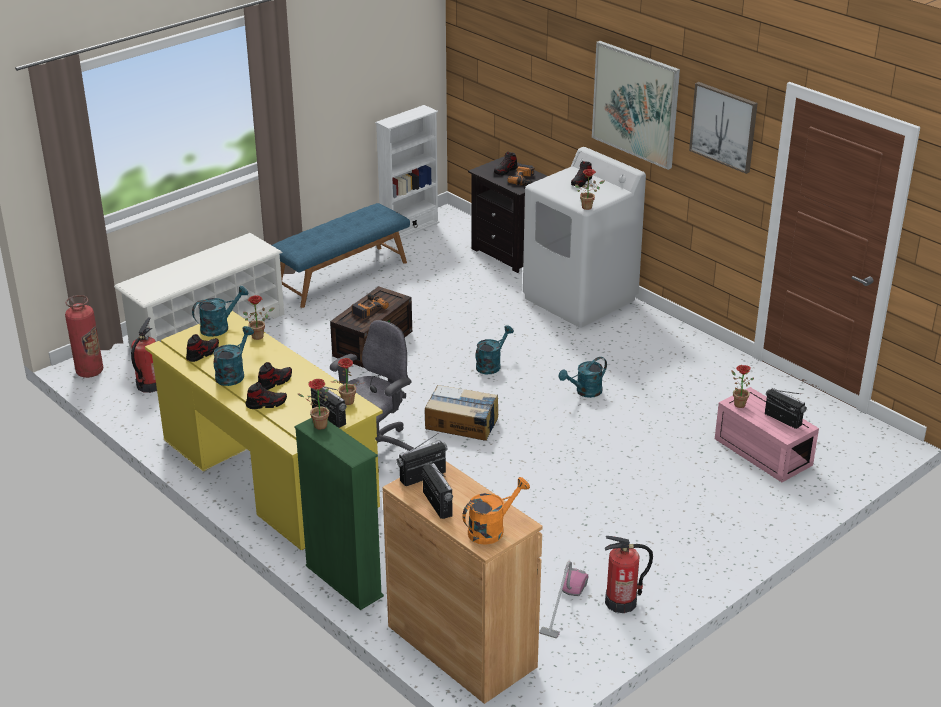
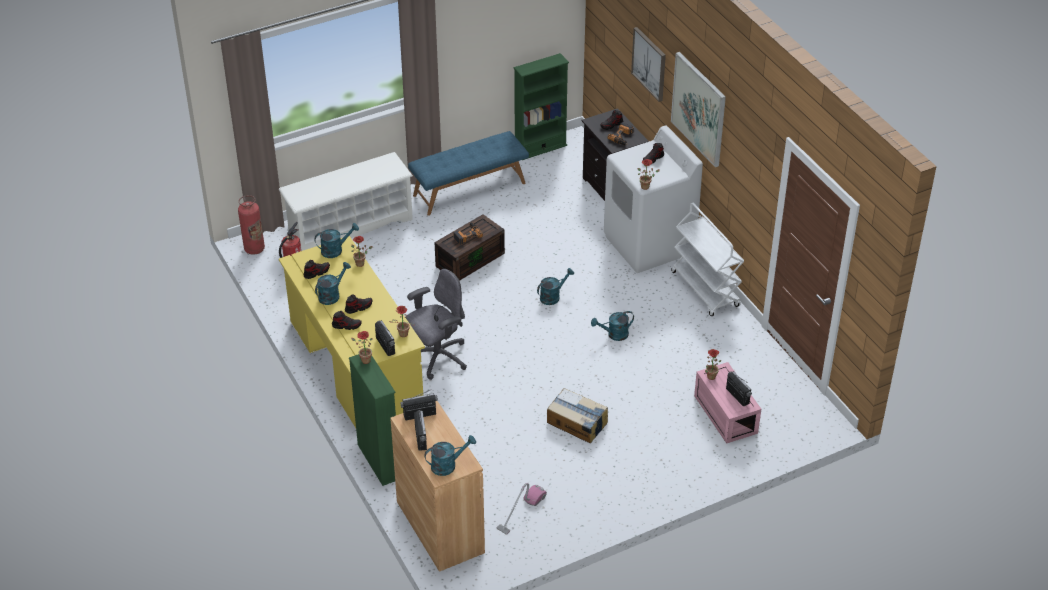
camera: 15 degrees right, 10 degrees up
(409, 228) = (540, 148): white bookcase -> green bookcase
(462, 423) = (510, 346): cardboard box -> cardboard box (577, 423)
(491, 529) = (448, 465): orange watering can -> turquoise watering can
(621, 602) = (563, 516): fire extinguisher -> none
(668, 332) = (705, 289): none -> white cart
(724, 126) = (750, 151): picture -> picture (649, 63)

